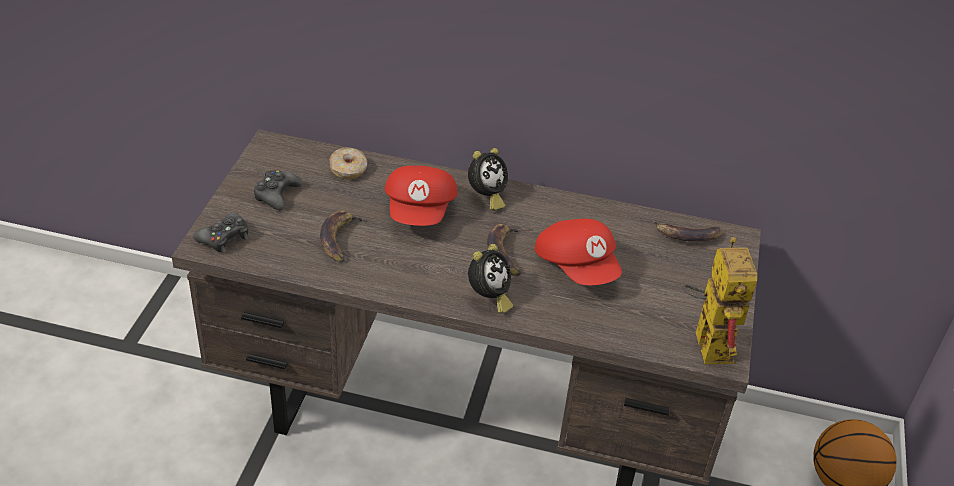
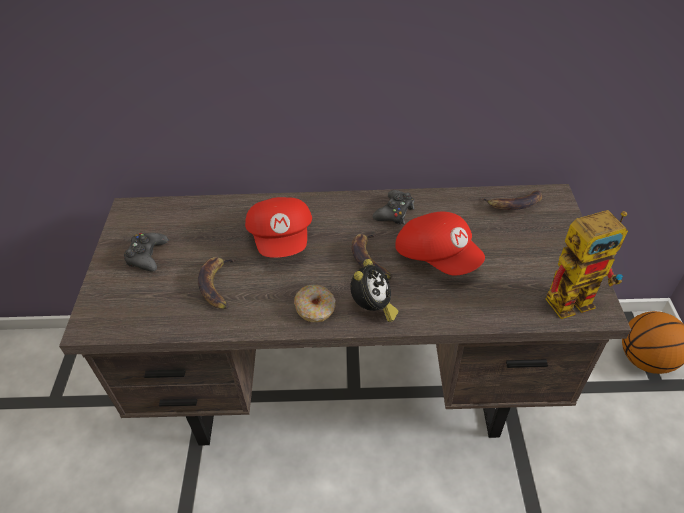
camera: 10 degrees left, 5 degrees up
(224, 238) = (107, 312): black game controller -> black game controller (394, 212)
(348, 169) = (206, 215): donut -> donut (315, 308)
(486, 197) = (334, 212): alarm clock -> none
(706, 340) = (576, 297): toy robot -> toy robot turned 90 degrees clockwise

